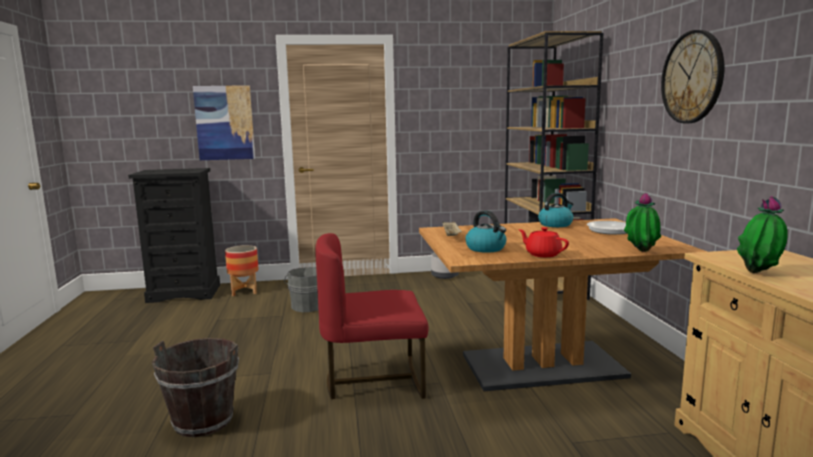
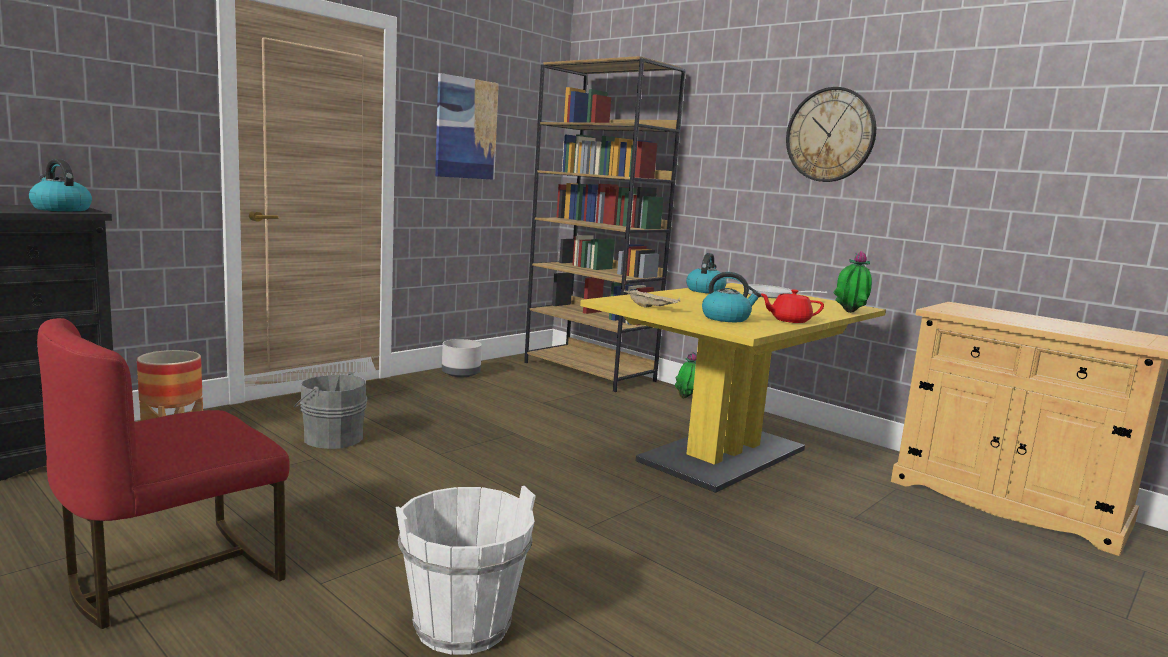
camera: 40 degrees left, 0 degrees up
(186, 171) = (60, 209): none -> kettle
(203, 421) = (462, 625): brown bucket -> white bucket
(224, 123) = (113, 121): picture -> picture (466, 128)
(374, 380) = (590, 510): red chair -> red chair (172, 574)
(542, 366) = (723, 455): brown dining table -> yellow dining table
(759, 273) = (1006, 321): potted plant -> potted plant (686, 398)

